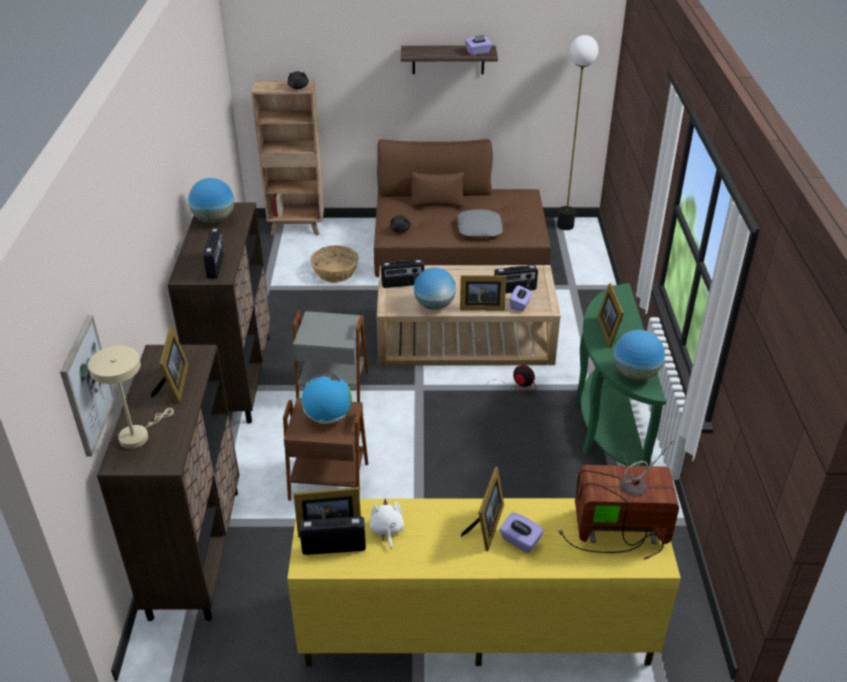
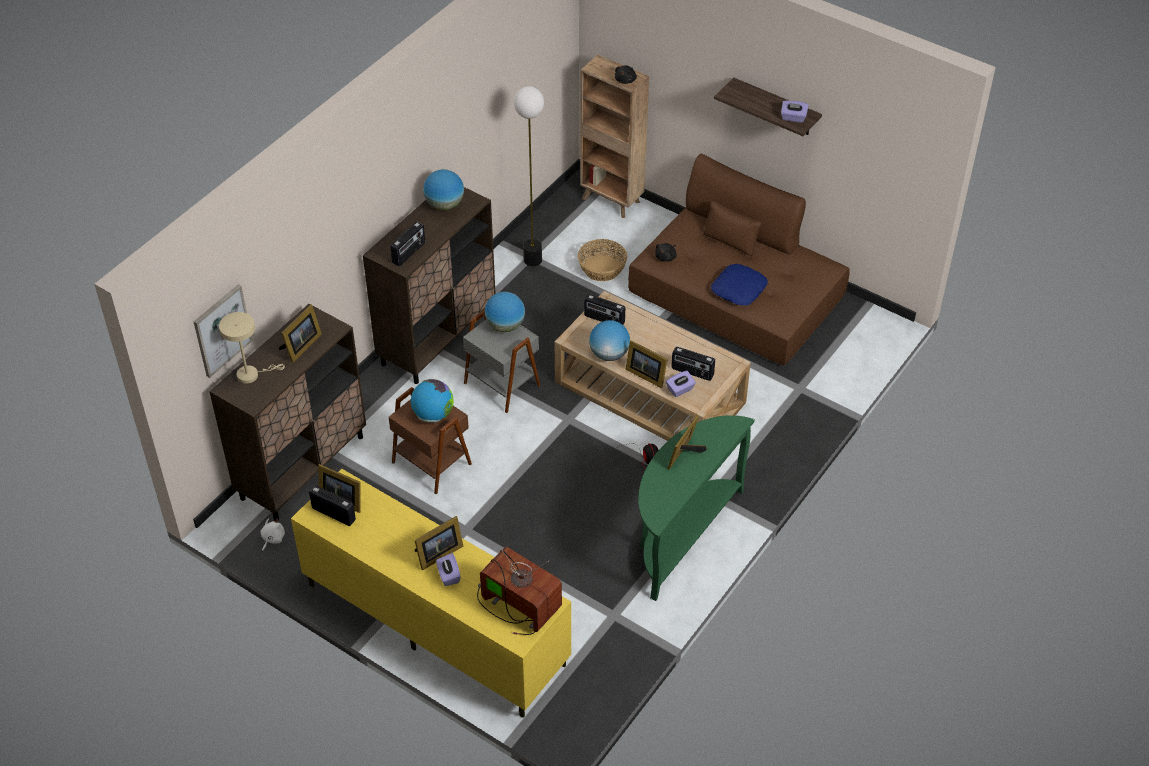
camera: 35 degrees right, 10 degrees up
(387, 530) = (375, 521): white plush toy -> white plush toy (272, 539)
(479, 229) = (739, 289): grey pillow -> blue pillow
(565, 225) = (868, 316): floor lamp -> floor lamp (533, 260)
(635, 374) = (660, 502): globe -> globe (505, 326)

